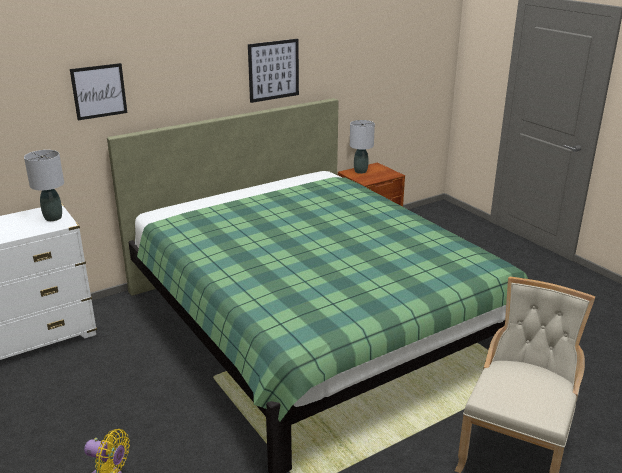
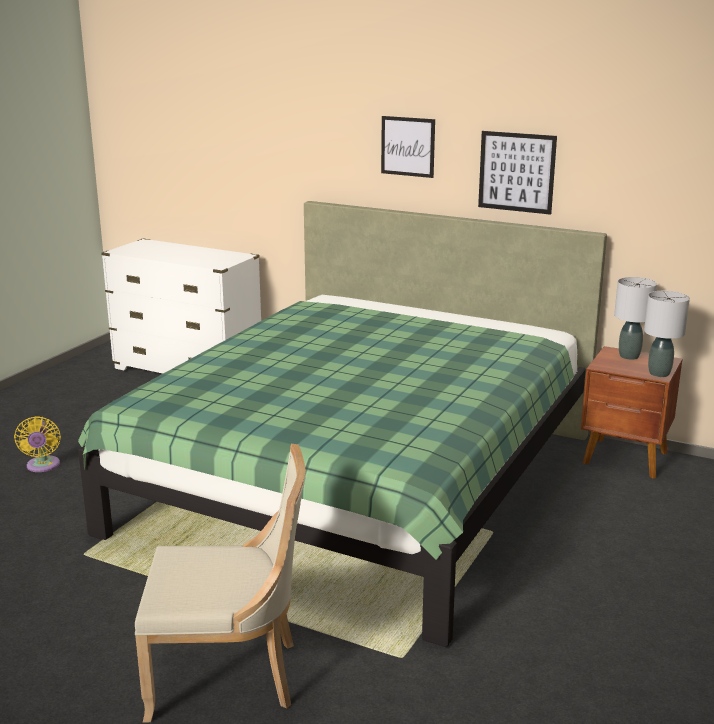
camera: 60 degrees right, 5 degrees down
(53, 218) = (225, 260): grey table lamp -> grey table lamp (659, 373)
(99, 91) = (310, 151): picture -> picture (408, 146)

